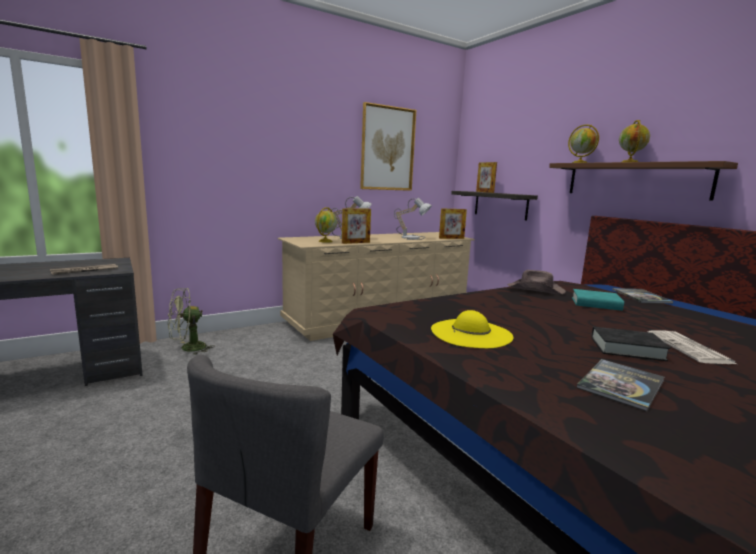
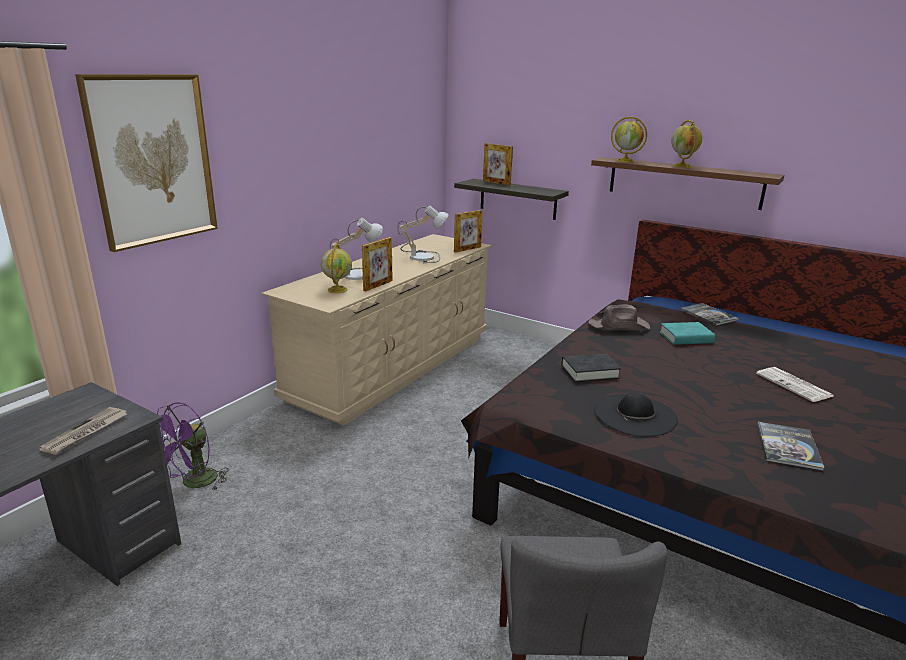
camera: 25 degrees left, 10 degrees up
(188, 349) = (194, 483): green fan -> purple fan
(387, 149) = (374, 136): picture -> picture (152, 160)
(471, 333) = (635, 415): yellow hat -> black hat
(626, 348) = (758, 399): black book -> black book (589, 372)

